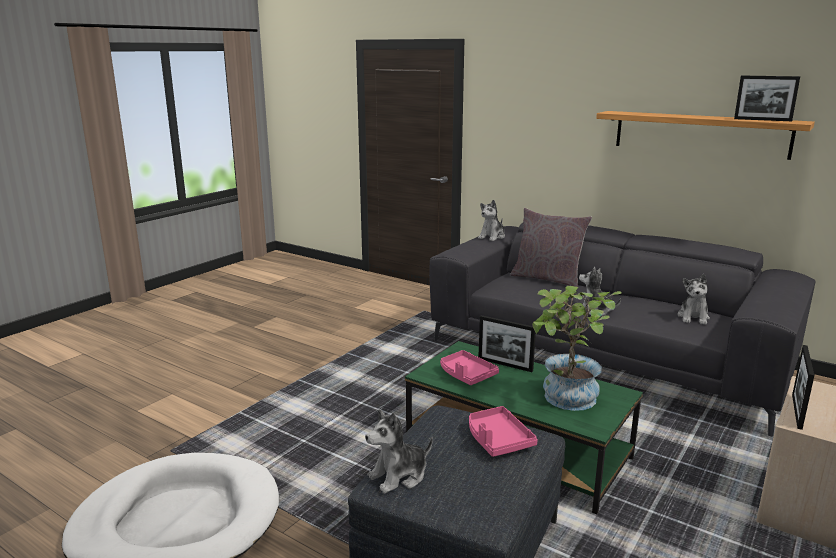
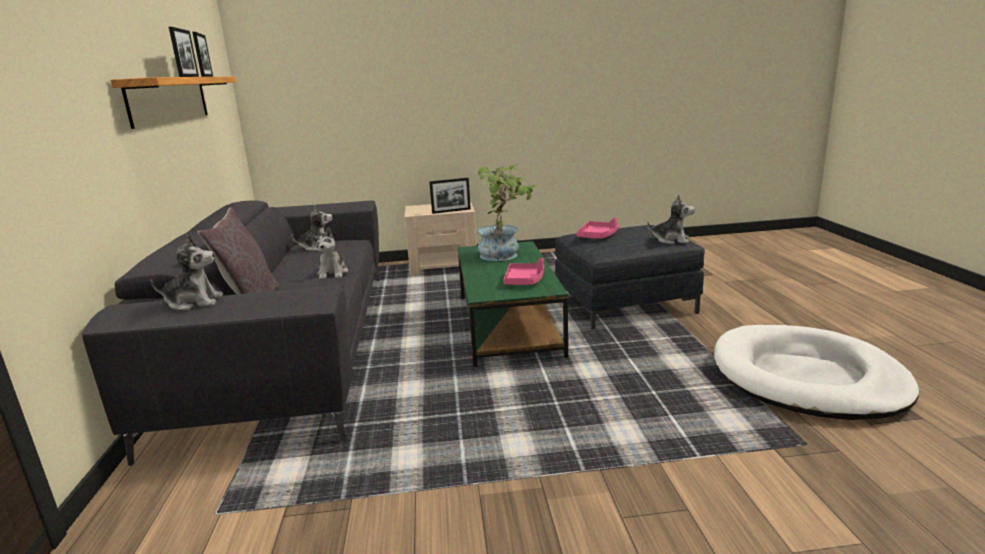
camera: 130 degrees left, 0 degrees up
(505, 364) = (485, 277): picture frame -> picture frame (189, 77)

